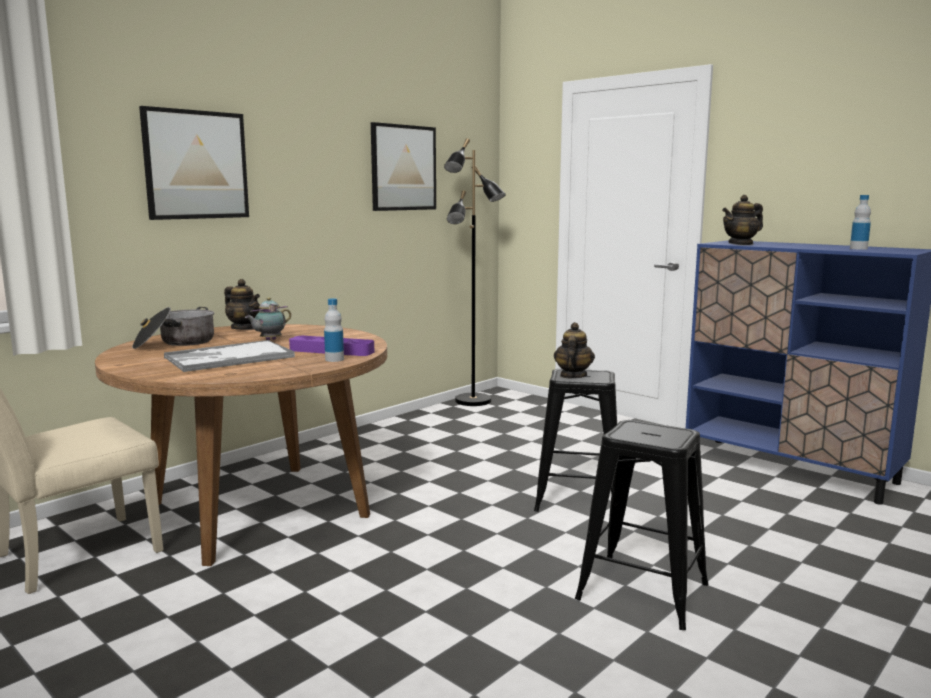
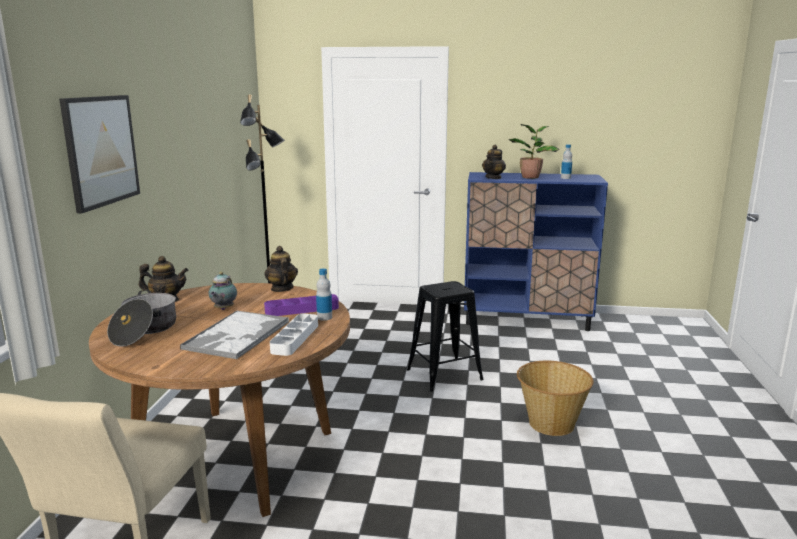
camera: 35 degrees left, 5 degrees up
(267, 368) = (295, 338): none -> white tray
(403, 168) = (215, 126): picture -> none
(572, 376) = (442, 290): teapot -> teapot (281, 288)
(642, 591) = (550, 423): black stool -> basket
(803, 246) = (531, 177): none -> potted plant

